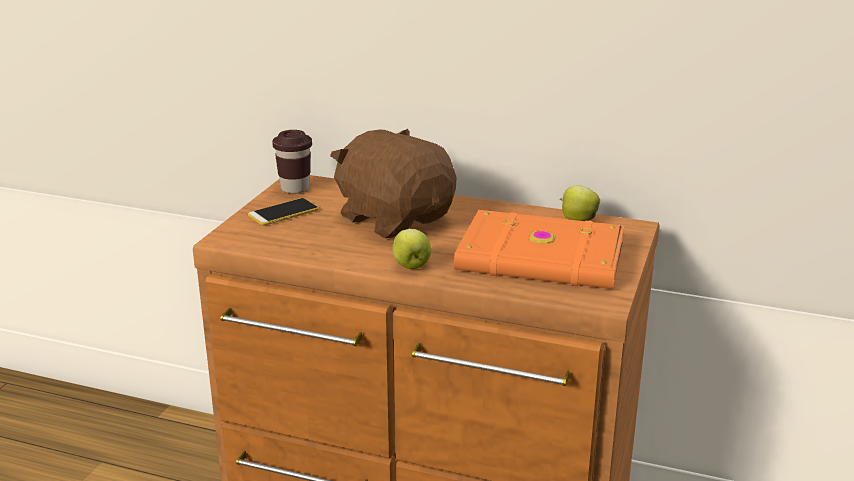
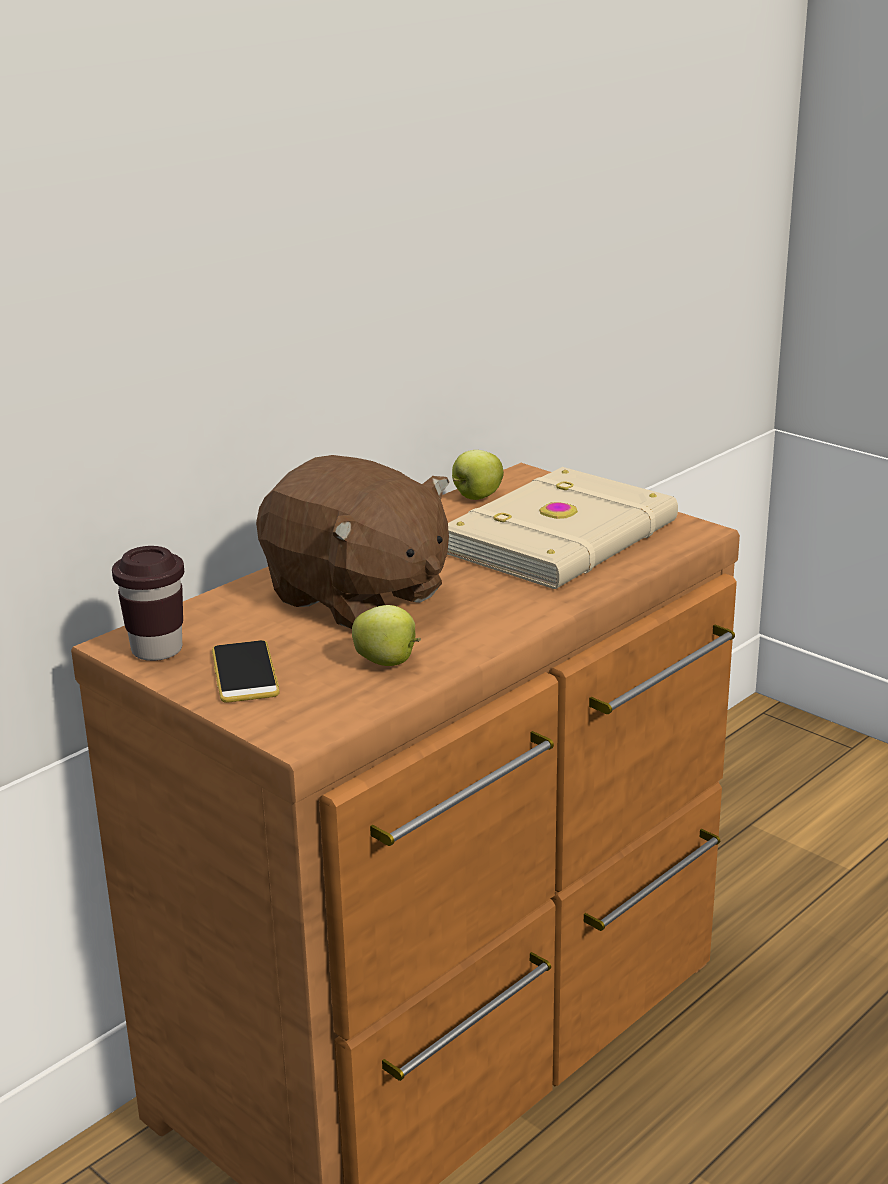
camera: 65 degrees left, 0 degrees up
(395, 218) = (357, 597): brown plush toy -> brown plush toy turned 120 degrees counterclockwise
(411, 266) = (520, 613): apple -> apple (388, 662)
(541, 259) = (564, 538): orange book -> beige book

